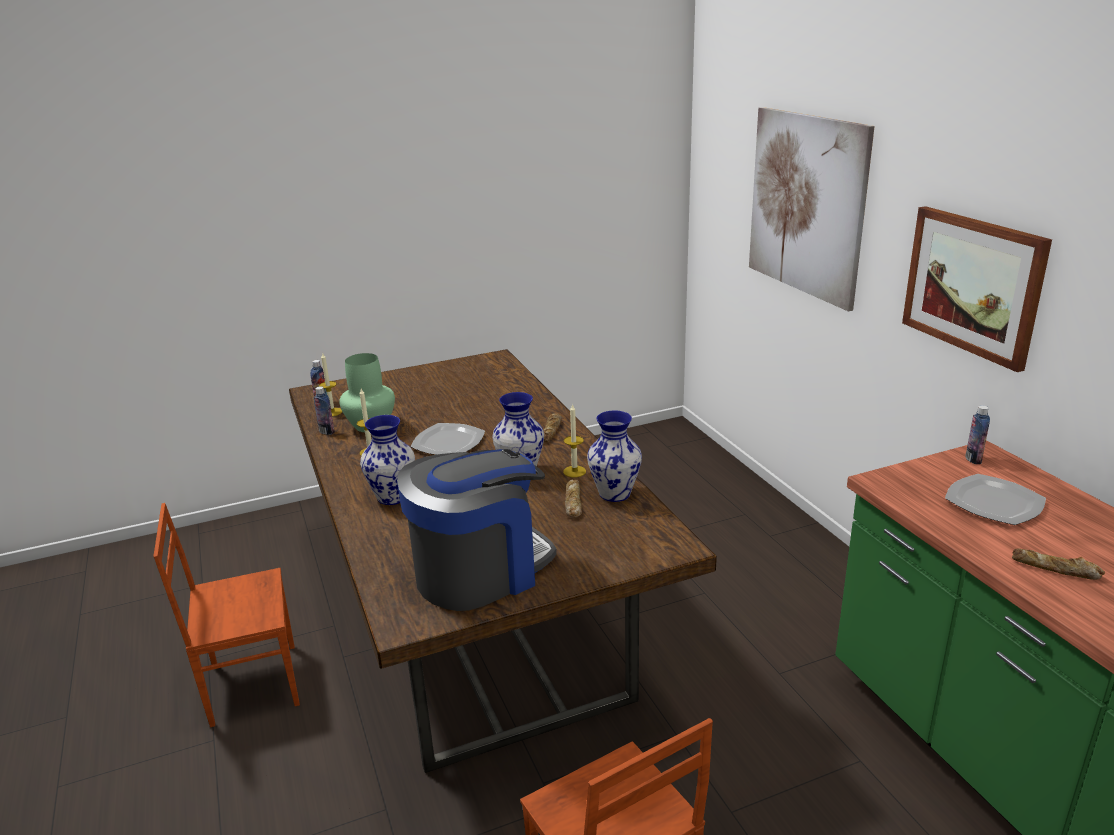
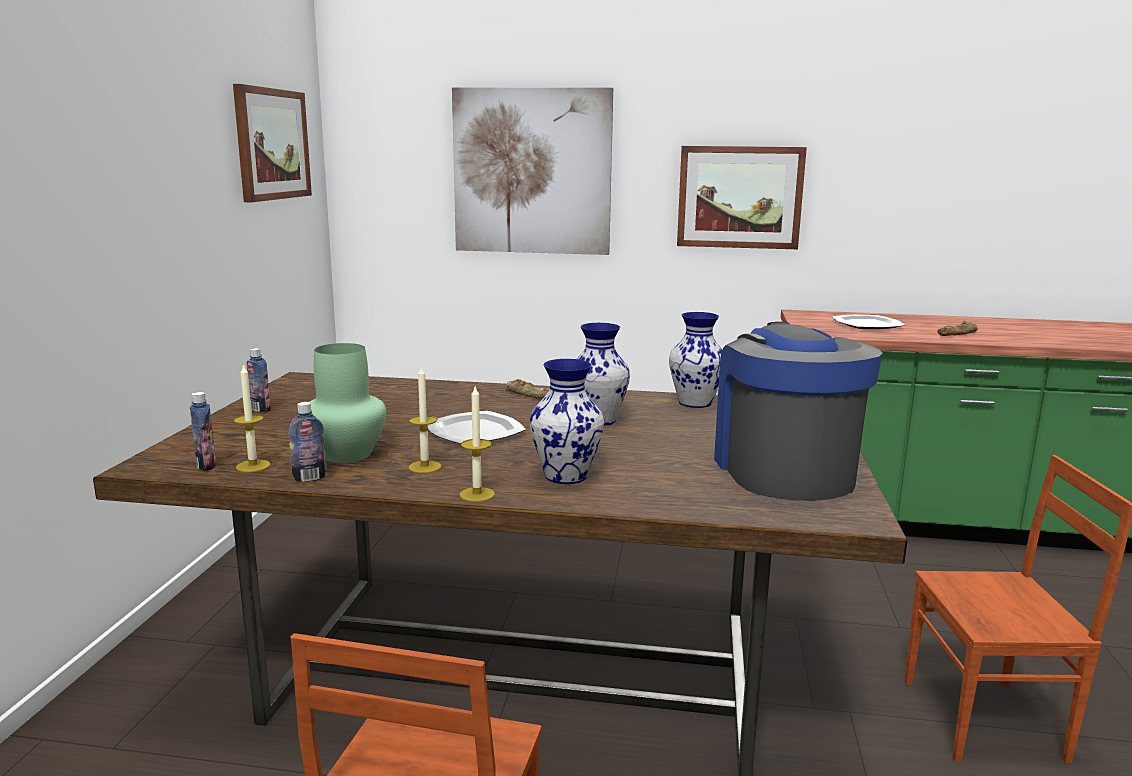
camera: 60 degrees left, 10 degrees down
(572, 502) = (691, 417): bread -> none
(574, 471) = (631, 405): candle -> candle (477, 494)
(599, 157) = (272, 144): none -> picture
(973, 459) = (805, 315): bottle -> bottle (260, 409)

